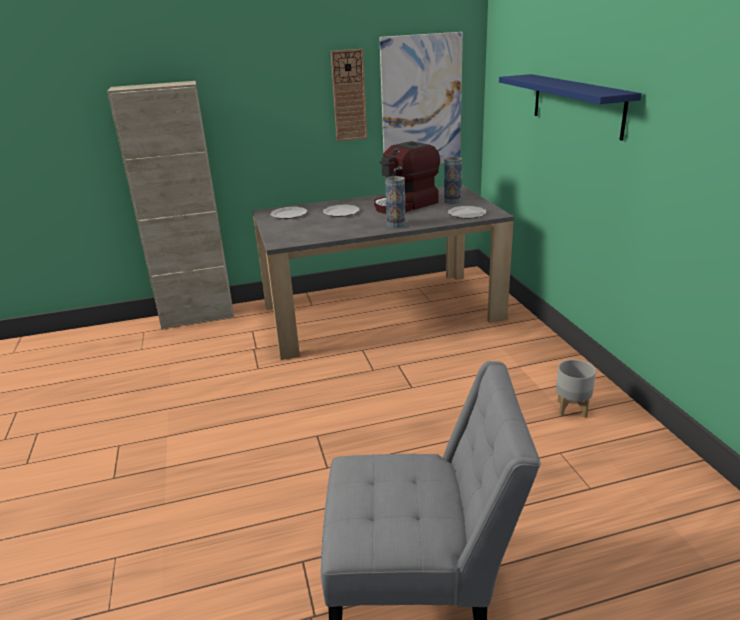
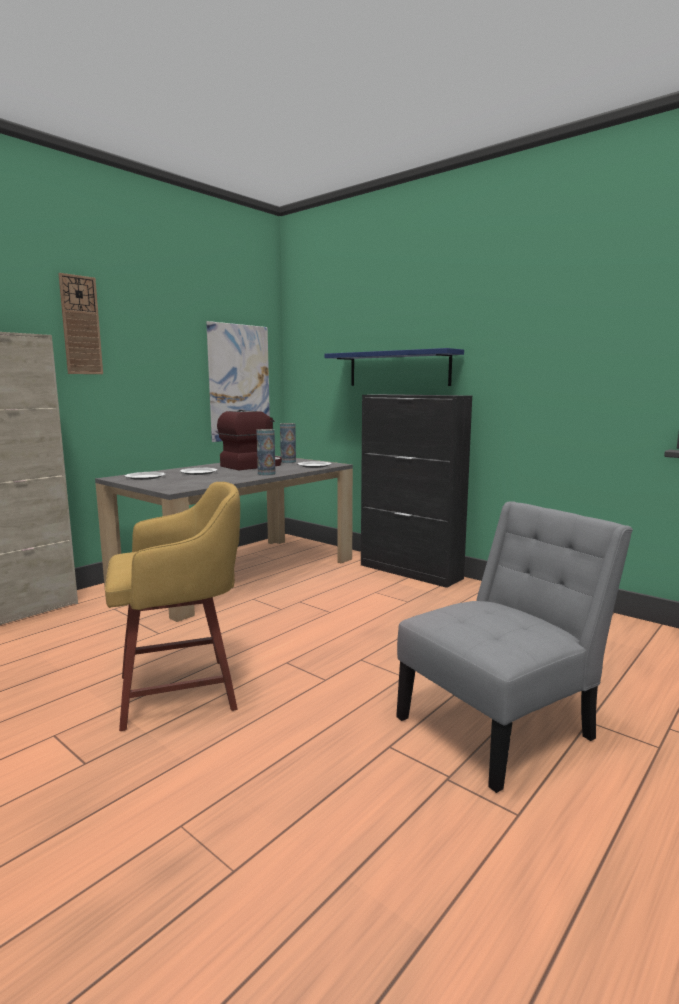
camera: 35 degrees left, 15 degrees down
(219, 437) = (182, 691): none -> yellow stool
(349, 96) = (182, 370): wall clock -> wall clock (81, 325)
(406, 205) = (251, 466): coffee machine -> coffee machine turned 150 degrees counterclockwise
(552, 354) = (410, 572): none -> black cabinet
(571, 409) = (462, 597): grey planter -> none

